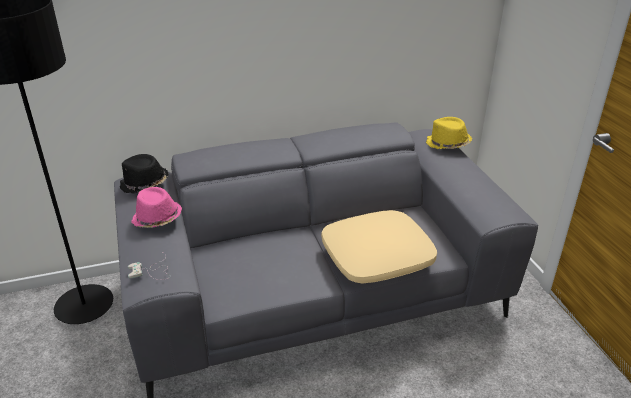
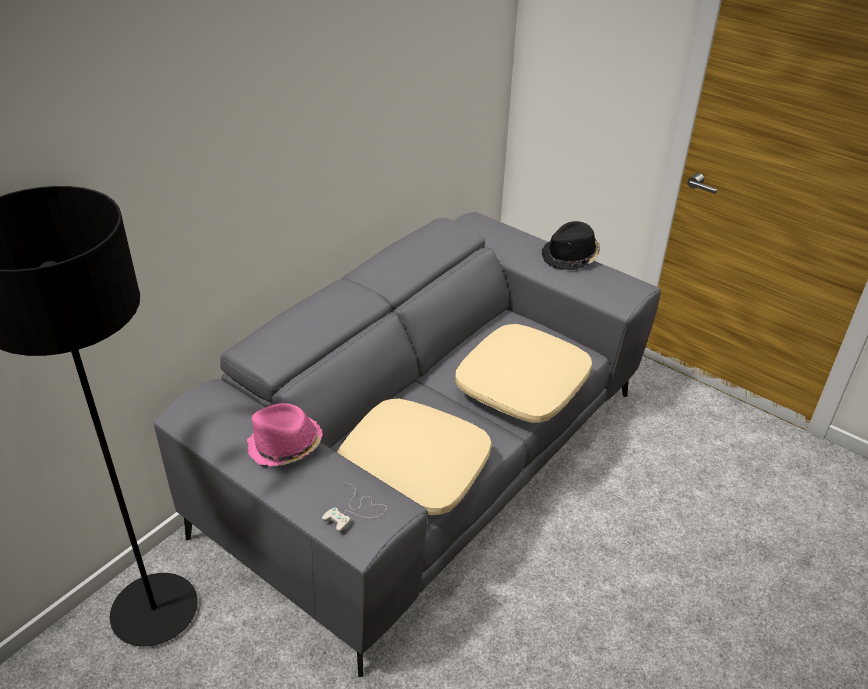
camera: 35 degrees left, 5 degrees up
(144, 184) = (212, 408): black hat -> black hat (570, 257)
(246, 275) = (413, 468): none -> beige pillow
(447, 144) = (504, 226): yellow hat -> none

